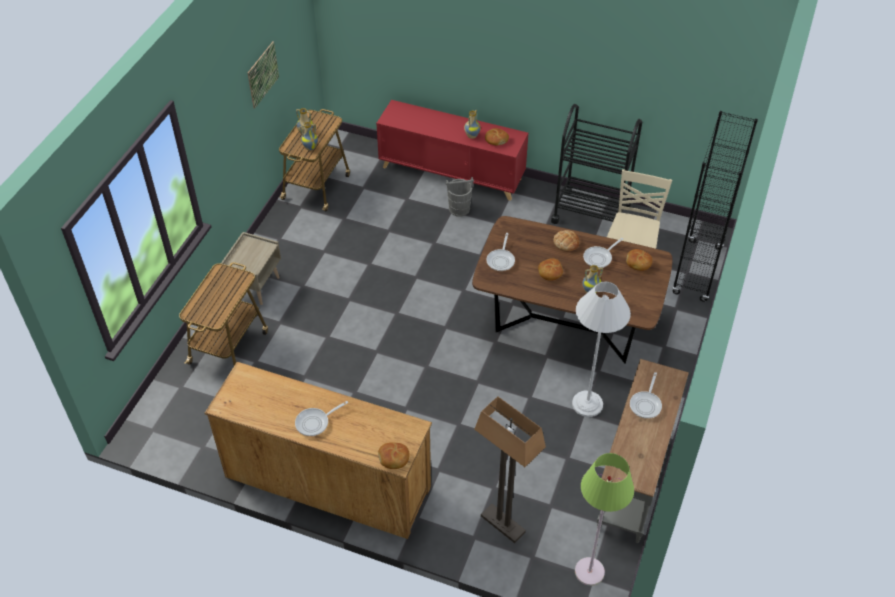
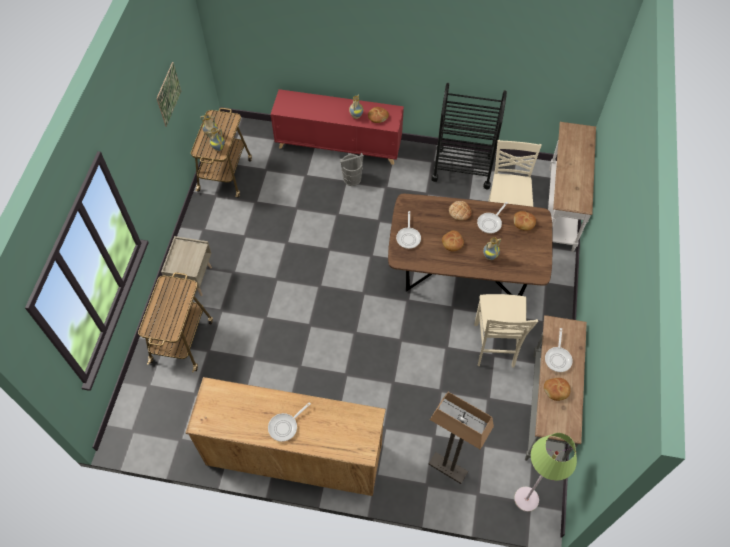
camera: 10 degrees left, 10 degrees up
(394, 458) = (361, 450): bread -> bread (556, 390)
(587, 404) = (494, 346): white floor lamp -> beige chair
(697, 271) = (559, 209): black bookcase -> white console table

